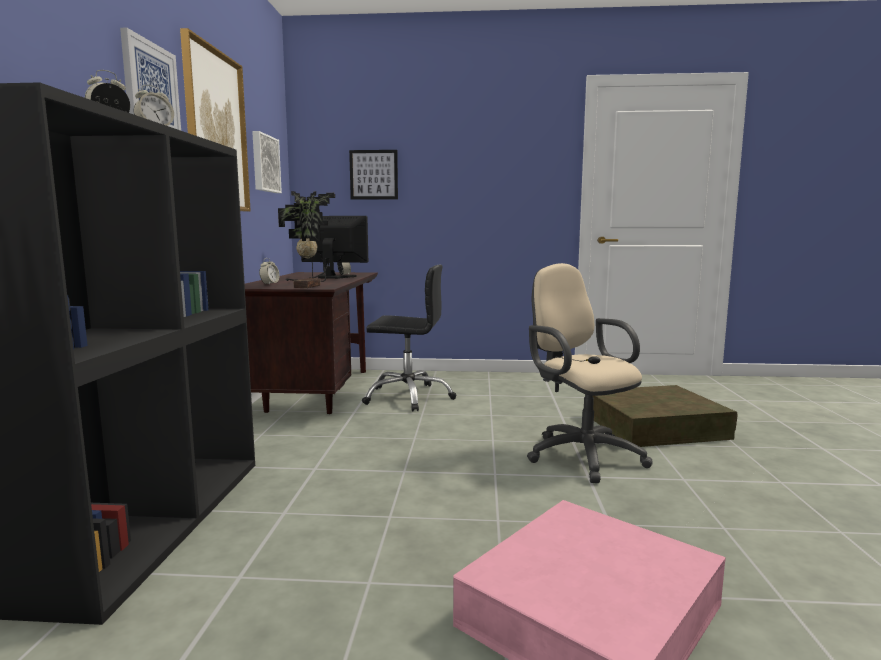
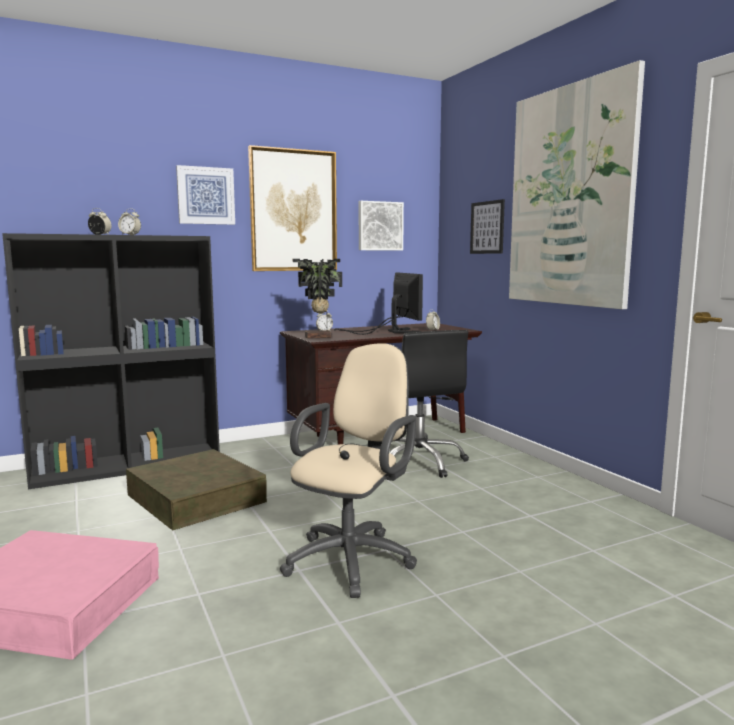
camera: 60 degrees right, 0 degrees up
(478, 154) = (569, 197): none -> picture
(655, 426) = (507, 588): brown storage box -> brown storage box (196, 498)

